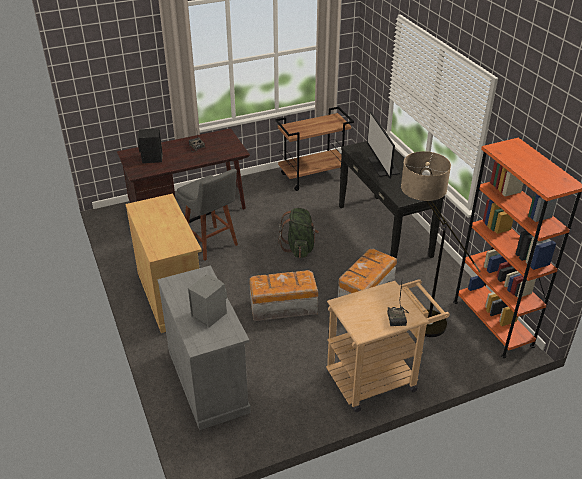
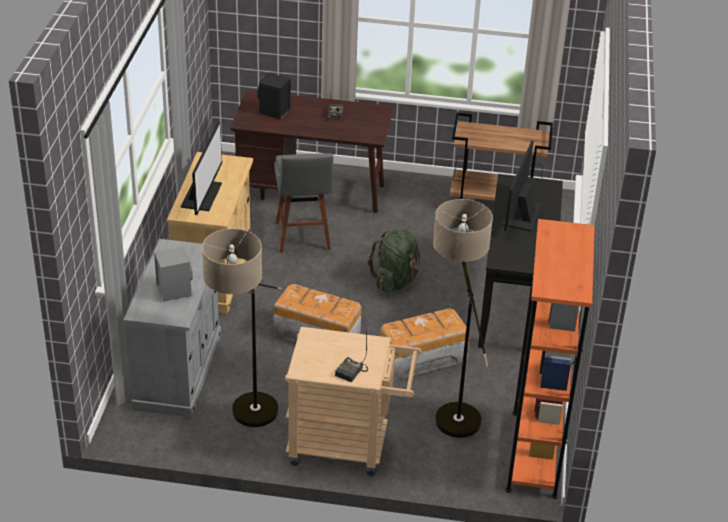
camera: 30 degrees right, 0 degrees up
(160, 233) = (202, 195): none -> monitor
(293, 396) = (245, 422): none -> floor lamp

